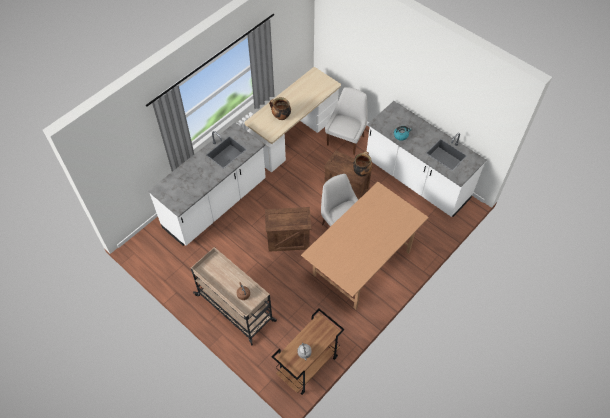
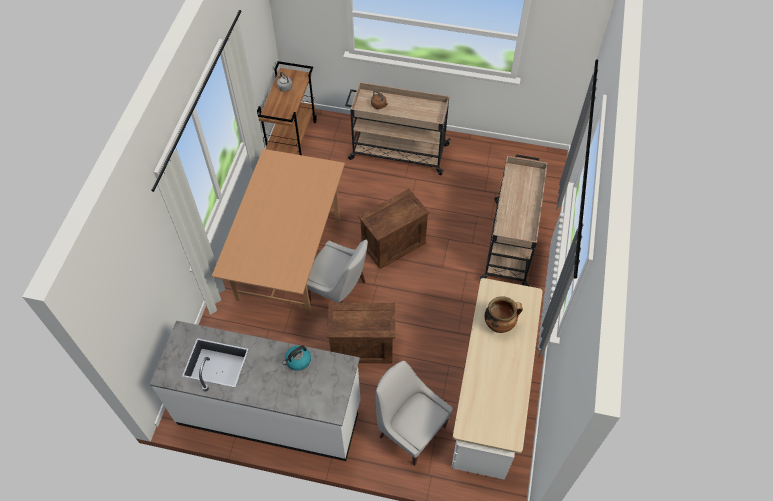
camera: 150 degrees right, 0 degrees up
(215, 205) = (510, 242): white counter -> beige cart
(346, 139) = (410, 430): white chair -> white chair turned 135 degrees clockwise
(361, 172) = (338, 320): cooking pot -> none

